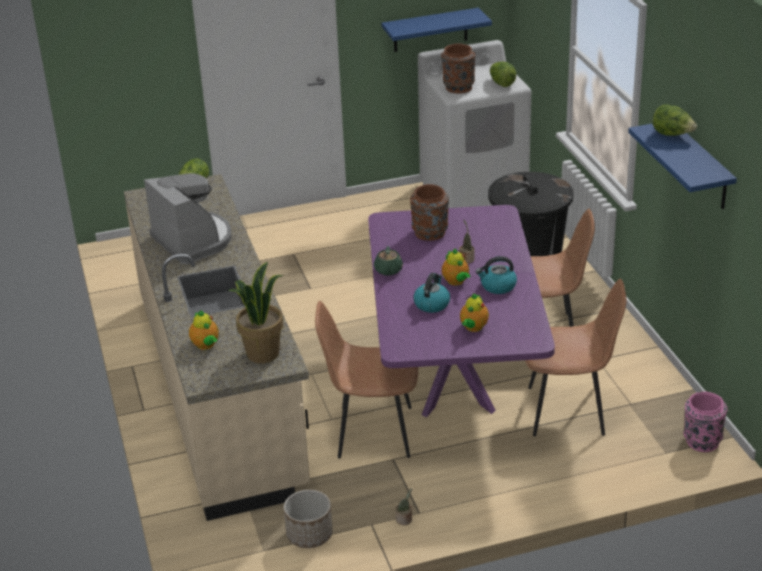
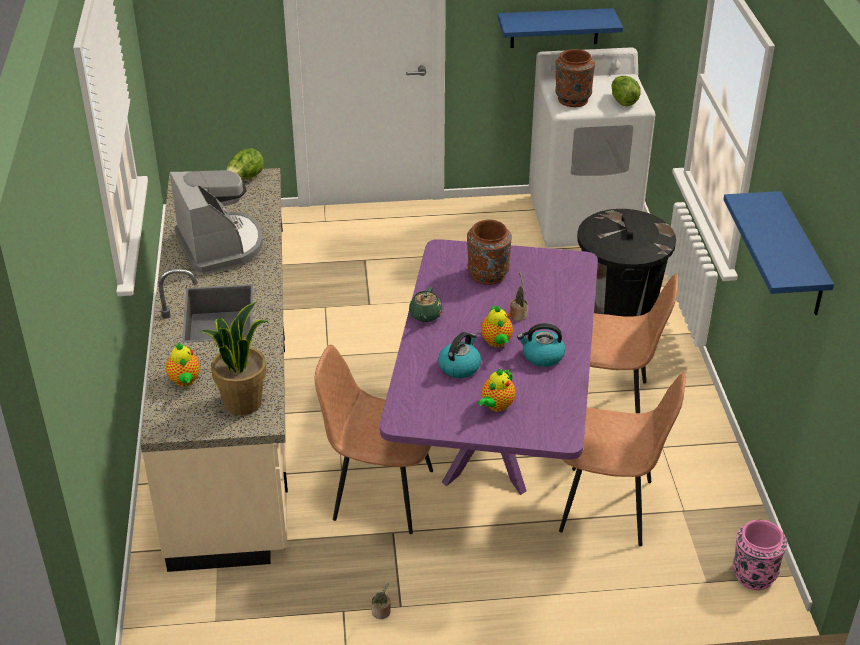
camera: 10 degrees right, 5 degrees up
(309, 534) = (271, 610): planter -> none
(672, 135) = (774, 212): lettuce -> none

